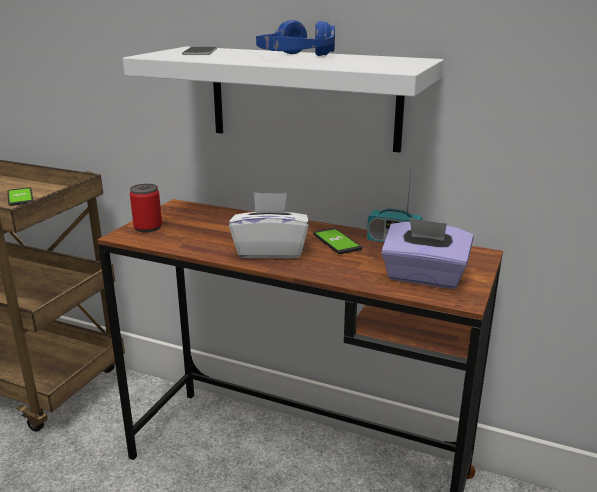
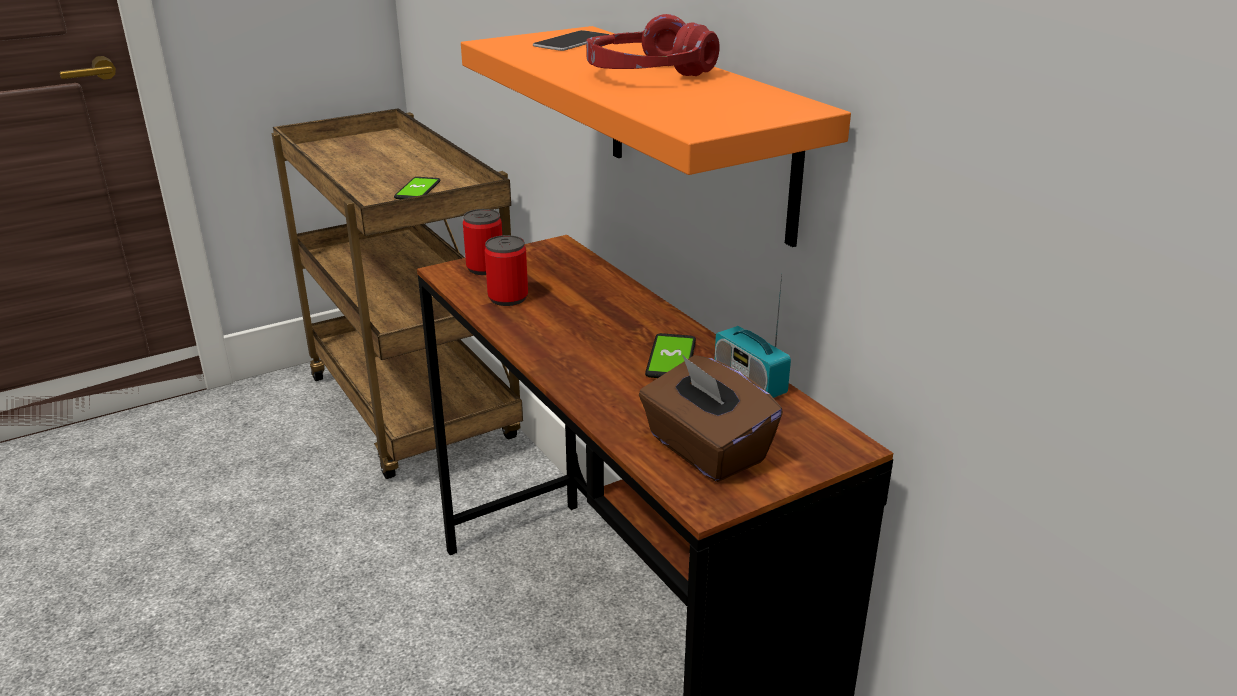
camera: 35 degrees right, 5 degrees up
(190, 239) = (508, 298): none -> can
(270, 251) = (572, 344): white tissue box -> none
(295, 57) = (648, 74): blue headphones -> red headphones
(303, 98) = (698, 130): white shelf -> orange shelf
(424, 277) = (705, 450): purple tissue box -> brown tissue box

